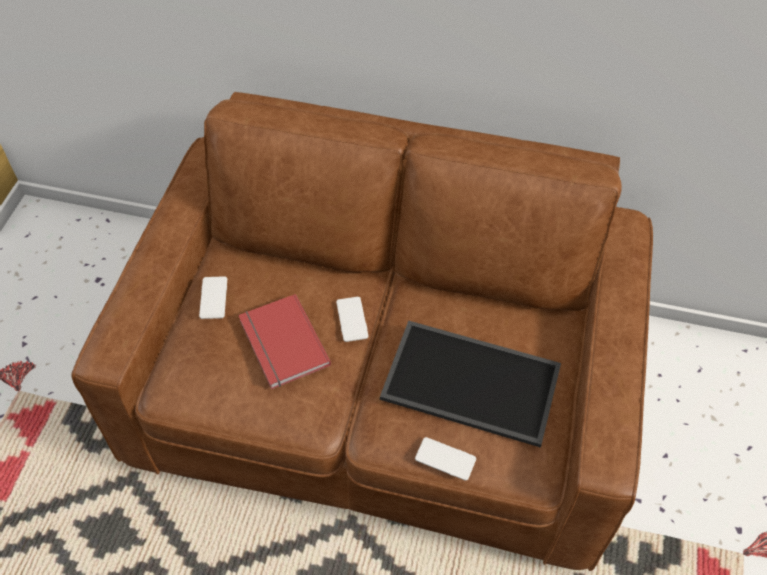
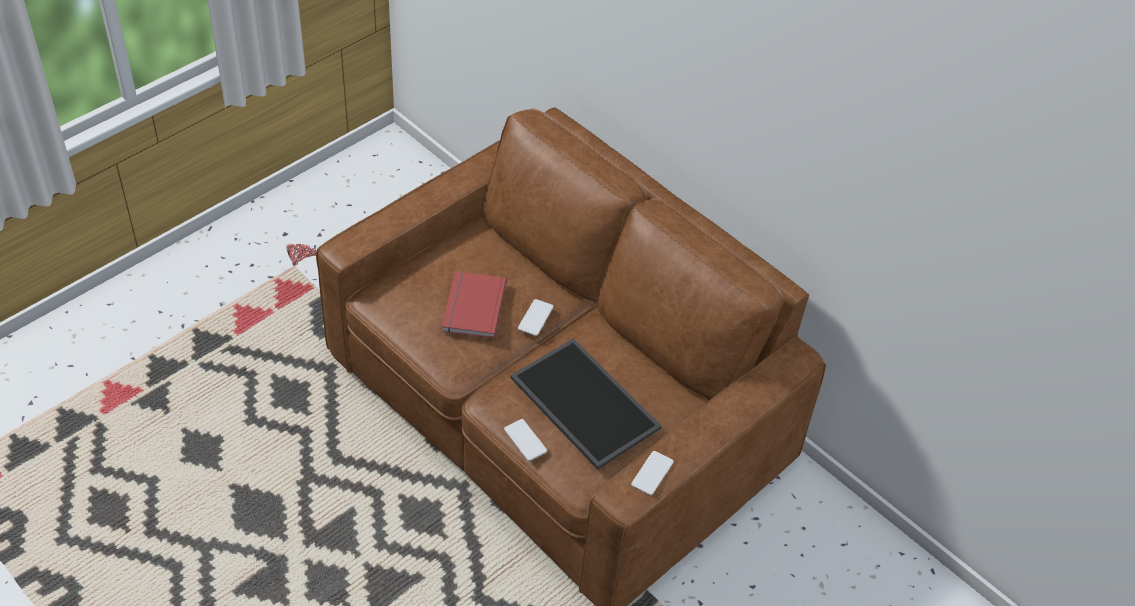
camera: 30 degrees right, 5 degrees down
(213, 298) = (449, 252): phone -> phone (652, 473)

